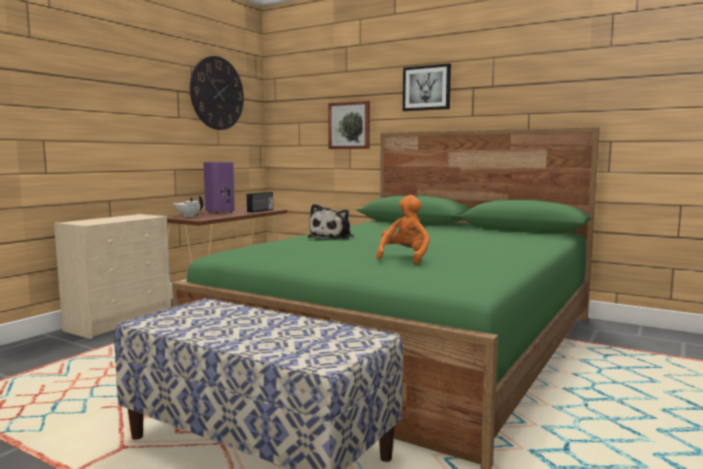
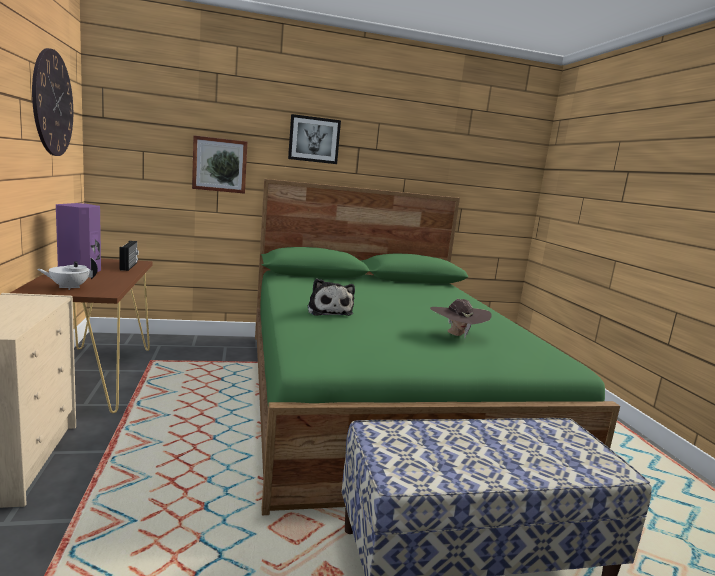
camera: 45 degrees left, 5 degrees up
(404, 258) = (456, 335): orange plush toy -> brown hat

